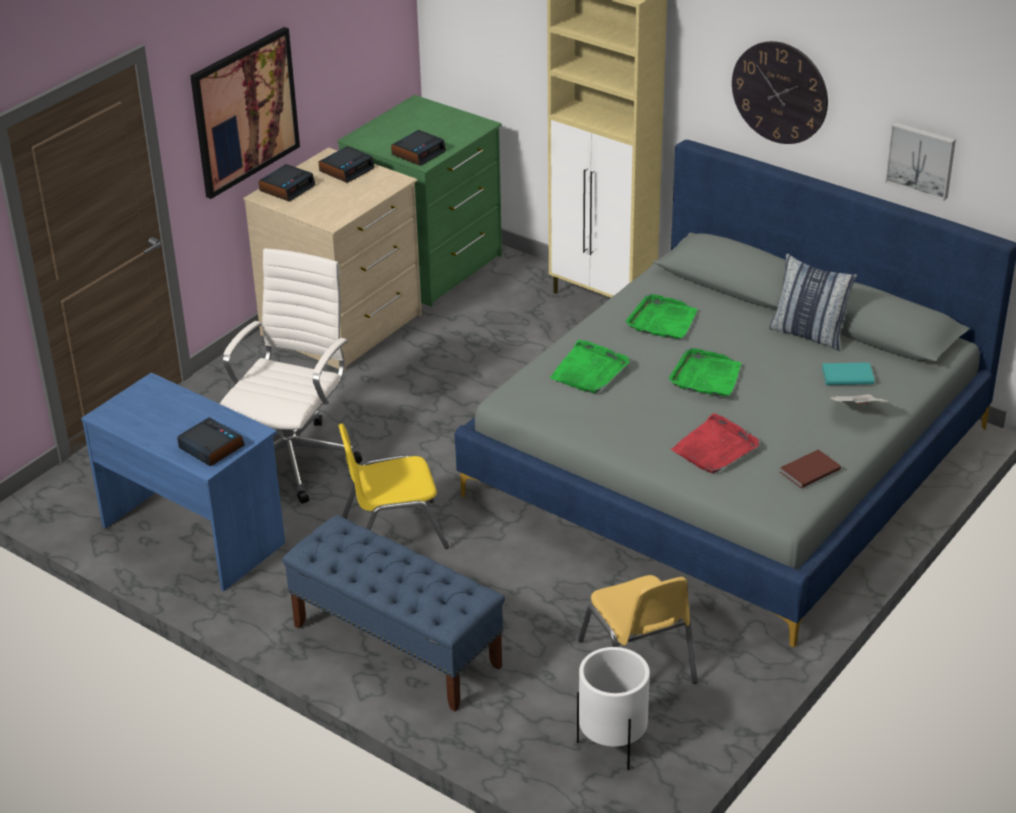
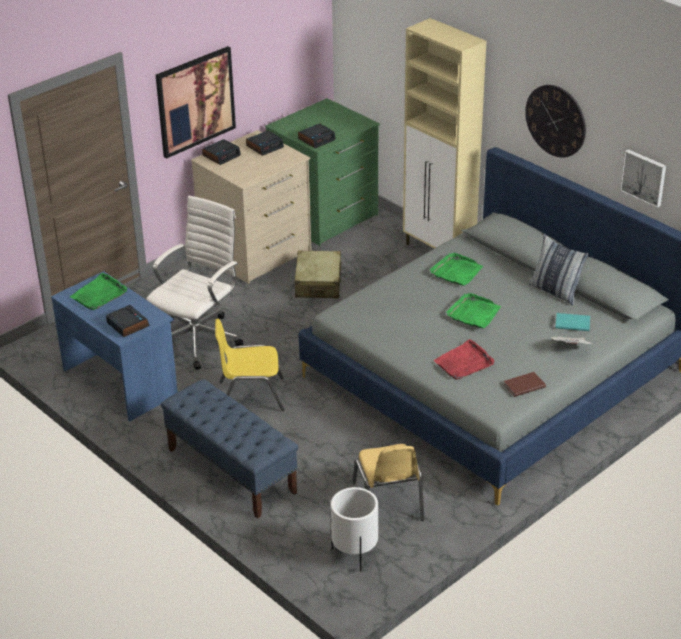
camera: 10 degrees right, 0 degrees up
(445, 360) = (318, 283): none -> beige suitcase
(589, 370) = (395, 301): green tray -> green tray (99, 294)

